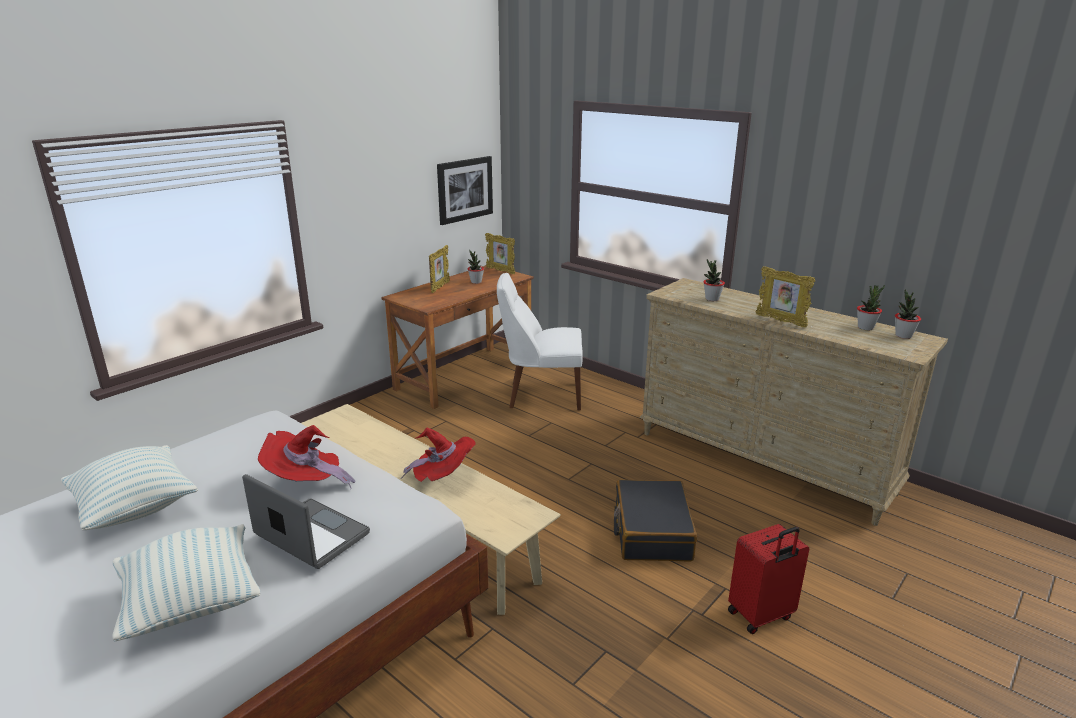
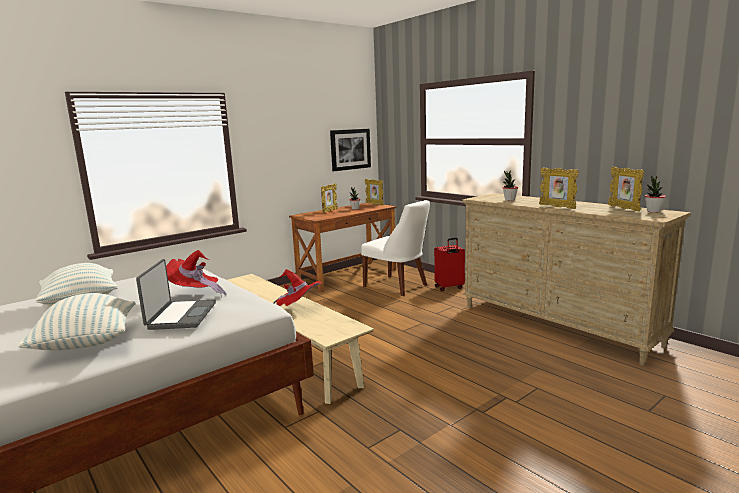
camera: 10 degrees right, 10 degrees down
(310, 536) = (181, 316): laptop -> laptop turned 45 degrees clockwise
(541, 395) = (397, 286): white chair -> white chair turned 150 degrees counterclockwise
(651, 532) = (456, 362): black suitcase -> none
(761, 616) = (531, 415): red suitcase -> red suitcase (449, 288)
(865, 327) = (624, 208): potted plant -> picture frame

